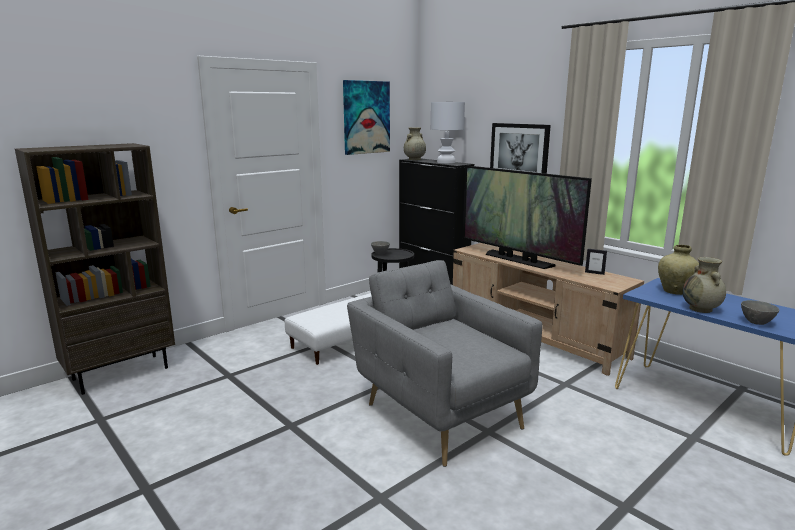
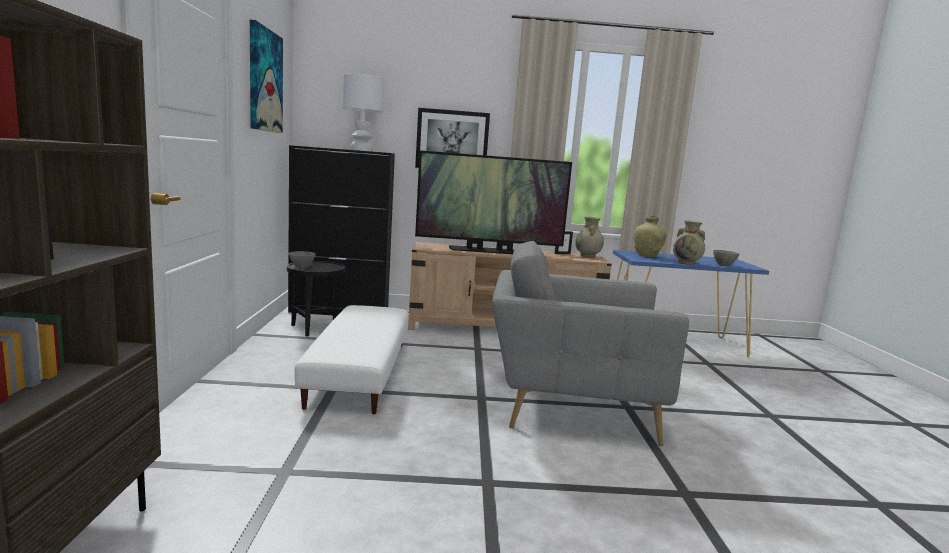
camera: 50 degrees left, 5 degrees down
(414, 159) = (309, 146): beige vase -> beige vase (588, 256)

